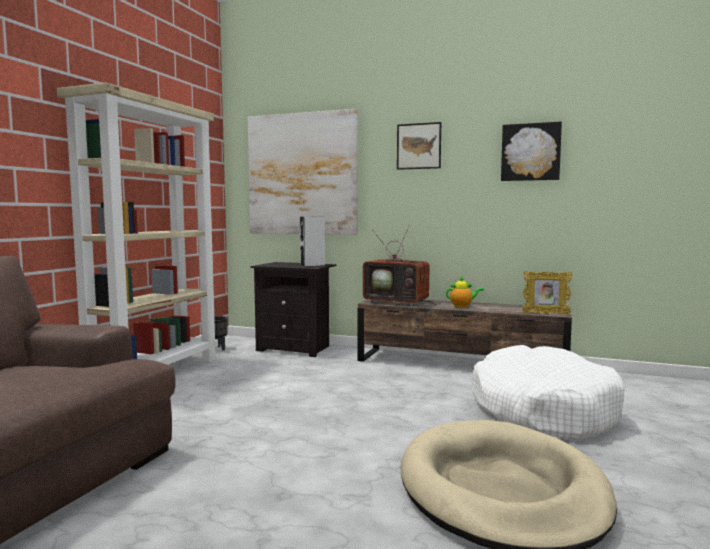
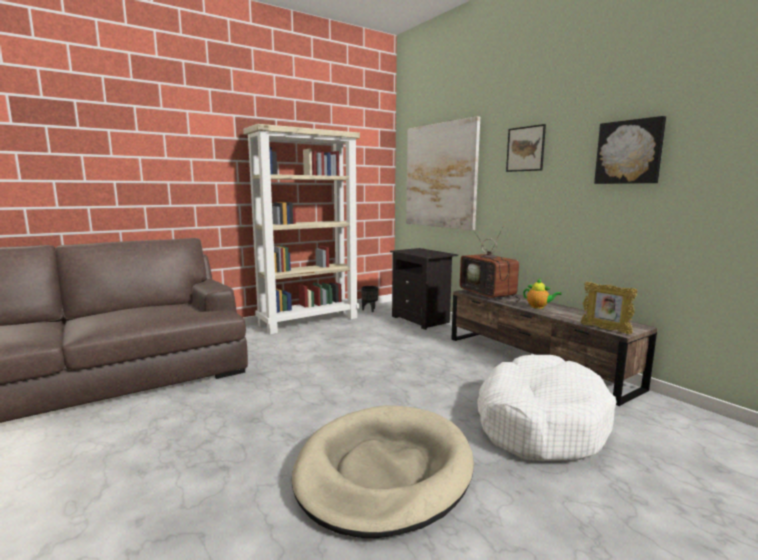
camera: 35 degrees right, 5 degrees up
(312, 265) = (433, 254): grey speaker -> none

